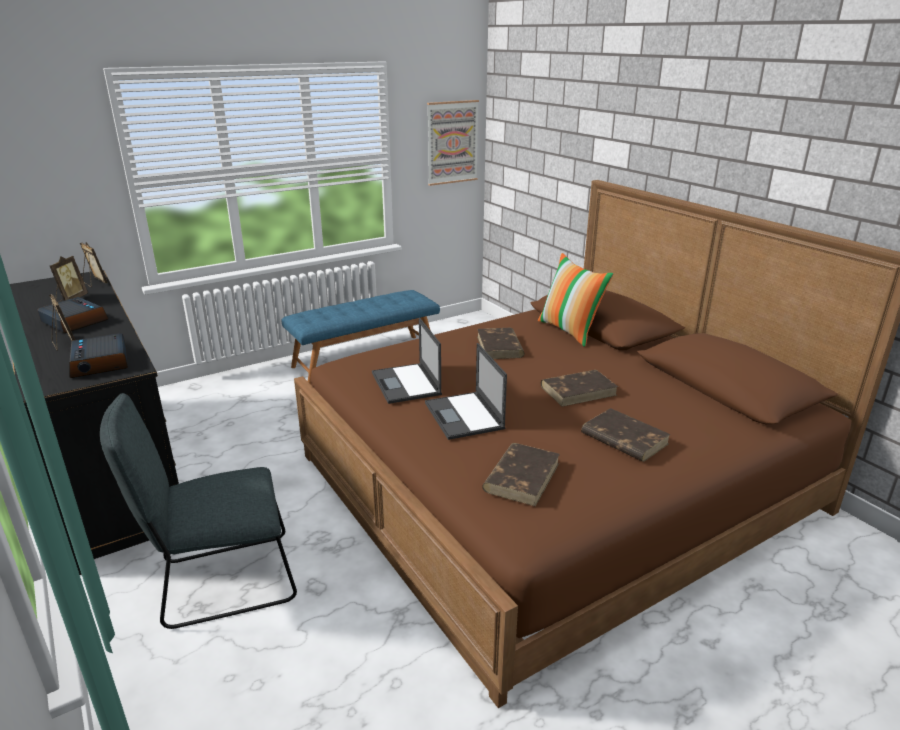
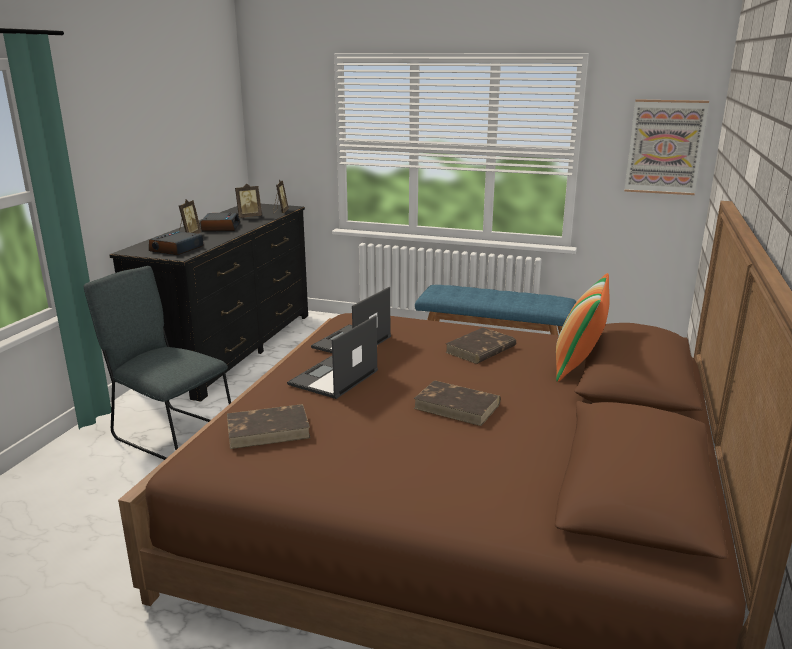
camera: 50 degrees right, 5 degrees down
(623, 438) = (397, 453): brown book -> none

